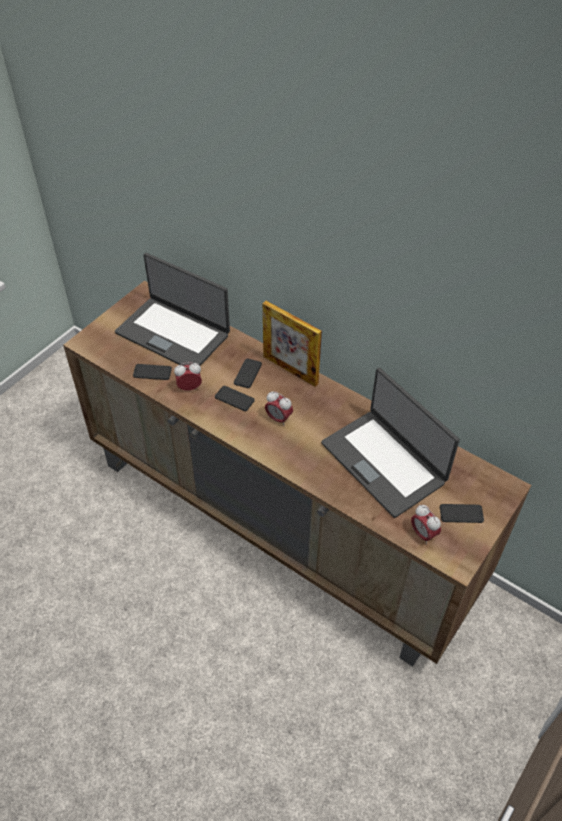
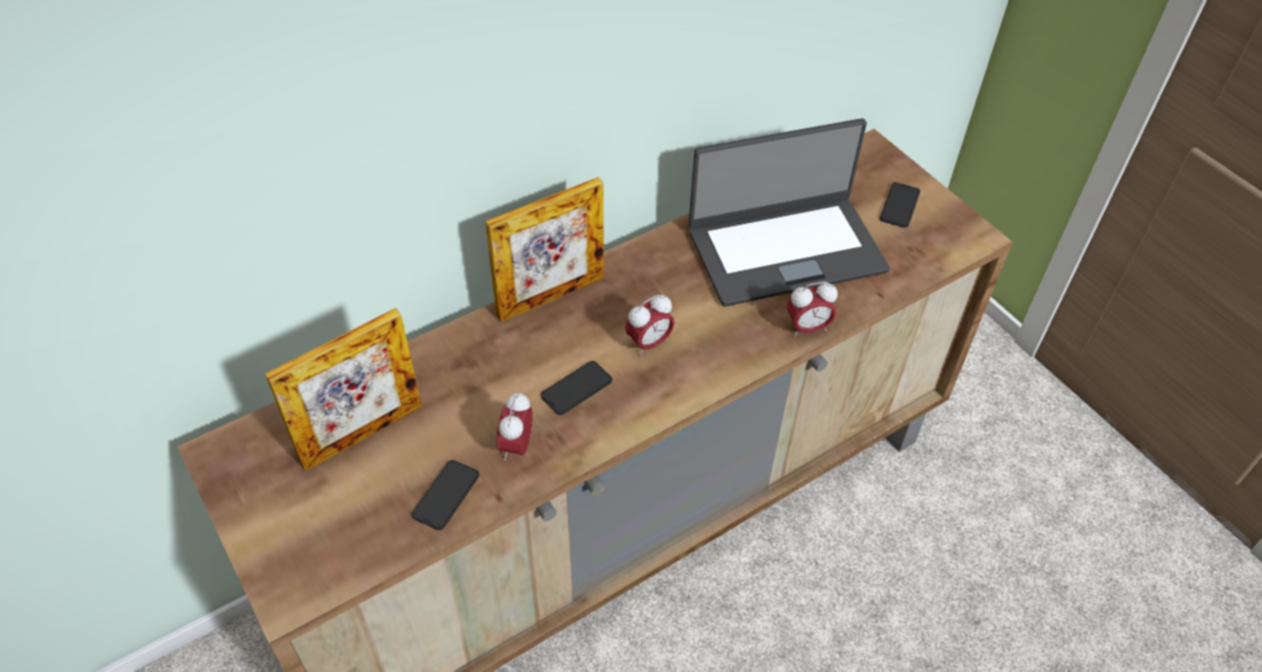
camera: 70 degrees left, 0 degrees up
(173, 333) = (362, 435): laptop -> picture frame
(247, 373) = (528, 354): phone -> none
(423, 534) = (922, 253): alarm clock -> alarm clock (807, 328)

